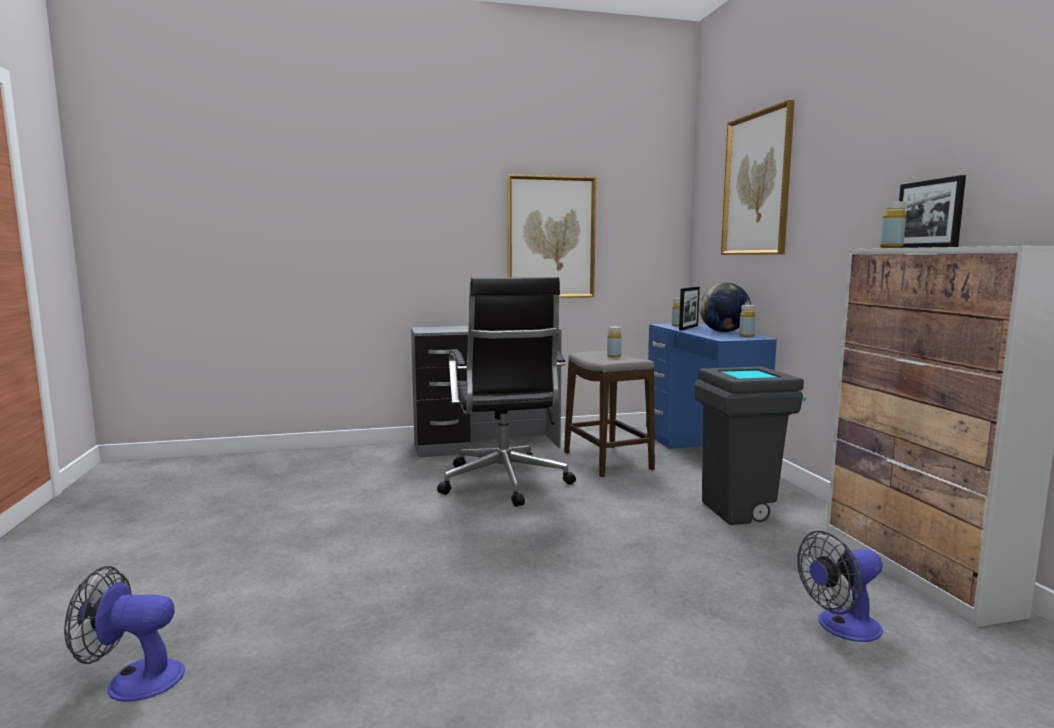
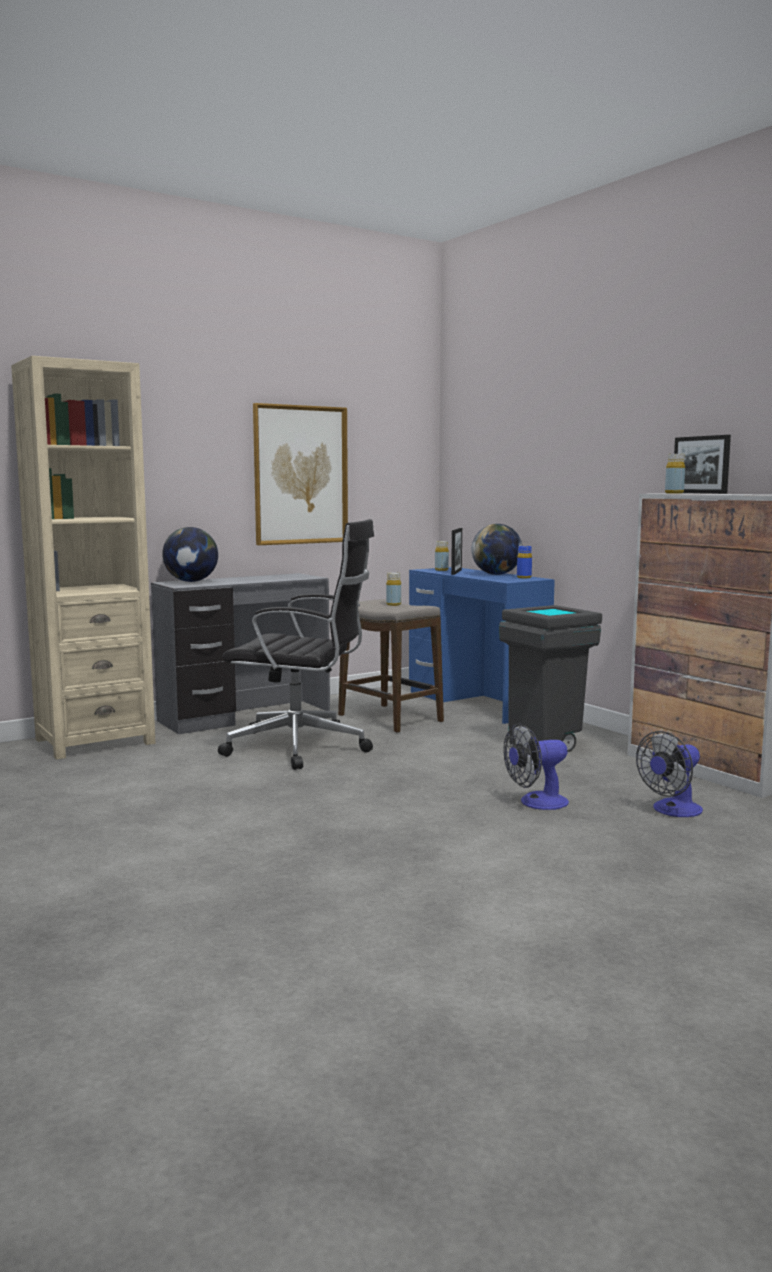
camera: 20 degrees left, 0 degrees up
(133, 680) = (108, 931): fan -> fan (536, 803)
(351, 457) = (95, 741): none -> beige bookcase
(441, 328) = (191, 581): none -> globe
(504, 483) = (302, 747): black office chair -> black office chair turned 45 degrees counterclockwise
(746, 336) = (524, 577): yellow bottle -> blue bottle
(757, 184) = (523, 424): picture -> none

